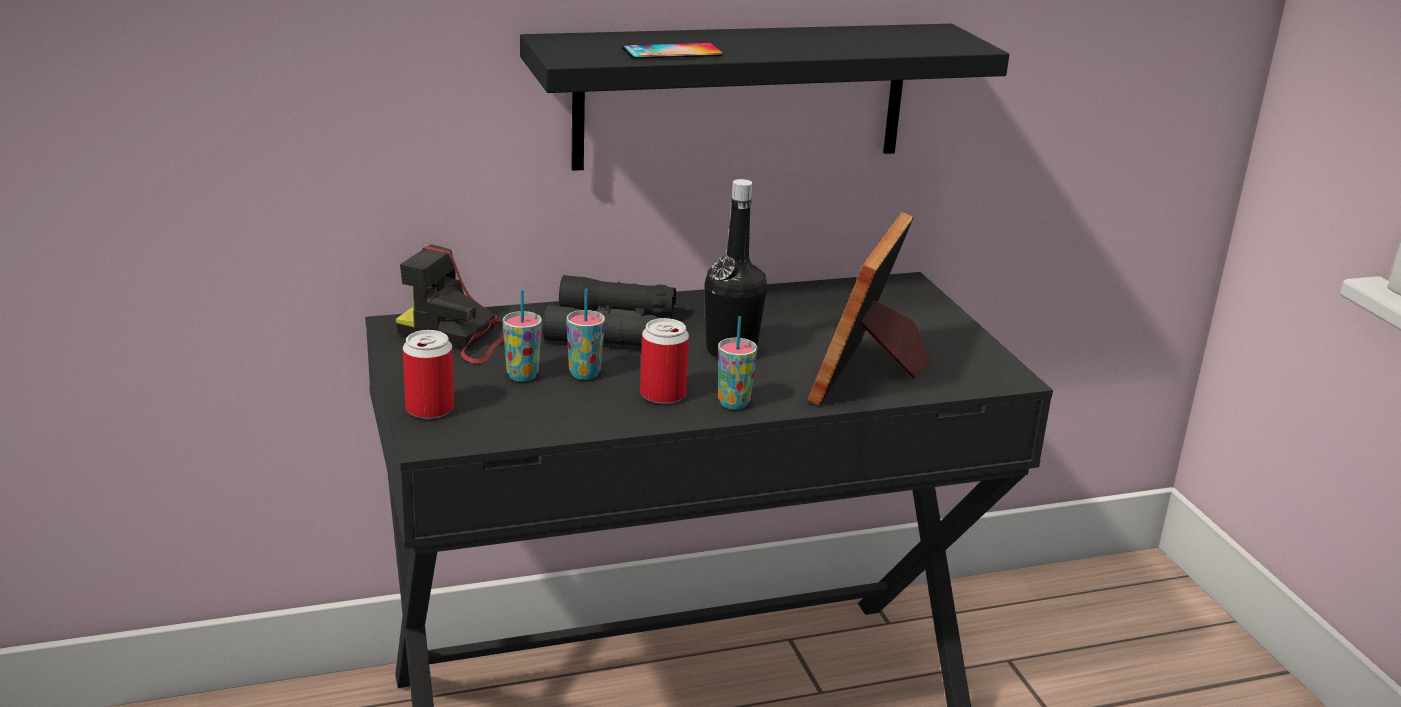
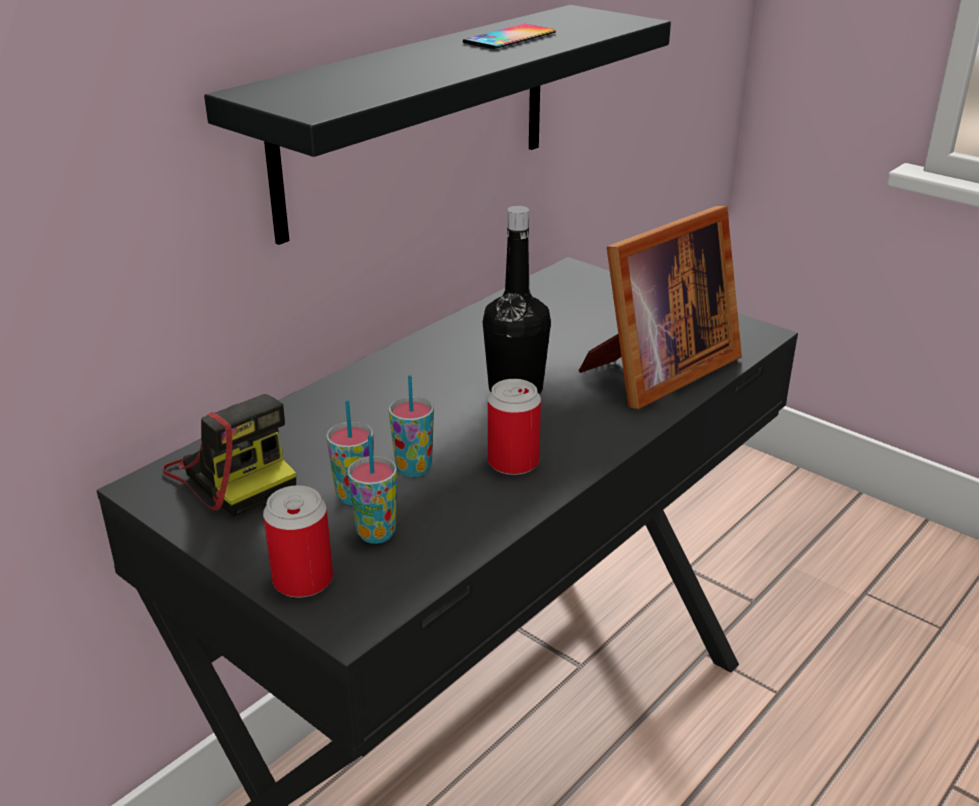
camera: 30 degrees left, 5 degrees up
(459, 336) = (233, 474): camera -> camera turned 120 degrees counterclockwise
(611, 328) = (378, 406): black binoculars -> none
(672, 52) = (402, 80): phone -> phone (509, 38)
(733, 403) = (585, 446): cup -> cup (376, 533)
(868, 376) = (656, 372): picture frame -> picture frame turned 120 degrees counterclockwise

